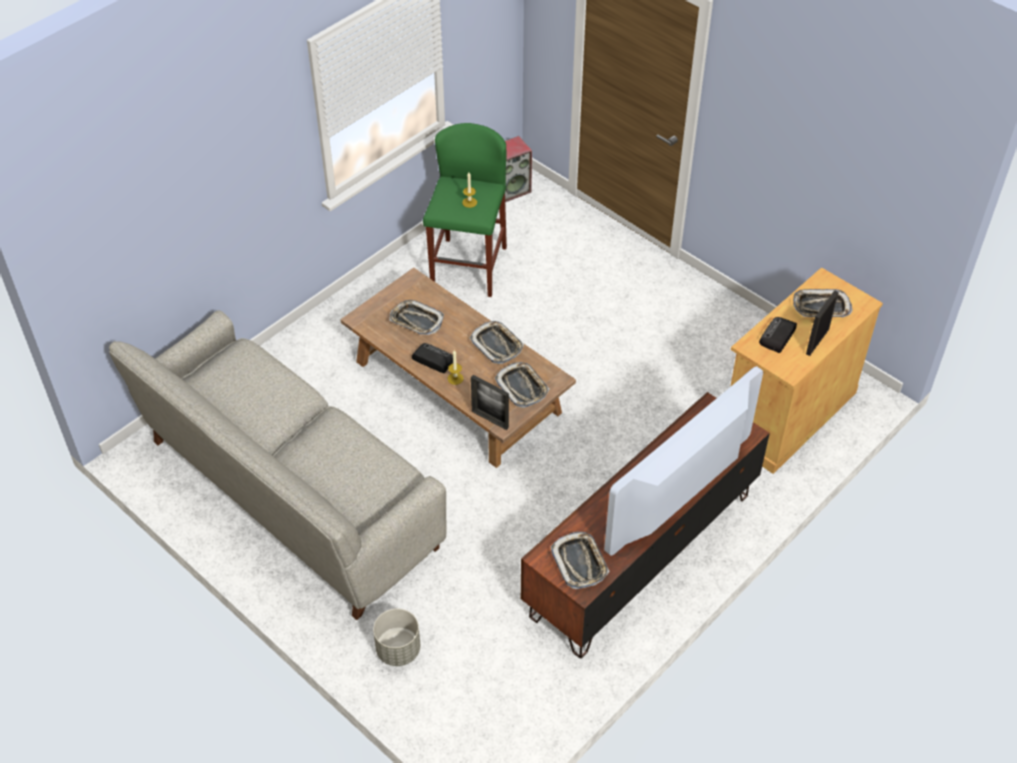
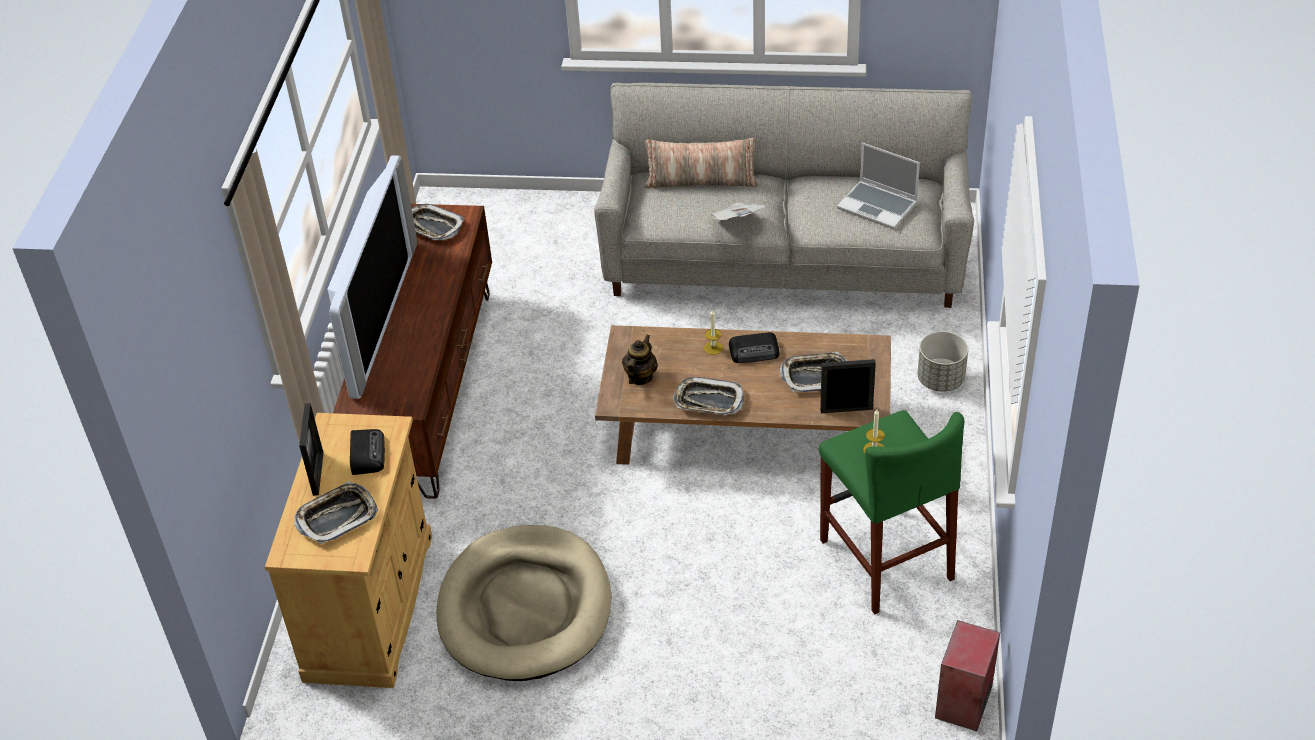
camera: 145 degrees right, 5 degrees down
(242, 381) = (878, 206): none -> laptop
(326, 493) = (701, 182): none -> pillow
(348, 431) = (737, 222): none -> newspaper
(398, 650) = (573, 221): grey planter -> grey planter (941, 380)
(490, 419) = (640, 333): picture frame -> picture frame (846, 409)
(522, 387) = (640, 377): tray -> teapot
(692, 358) = (525, 608): none -> beige dog bed

